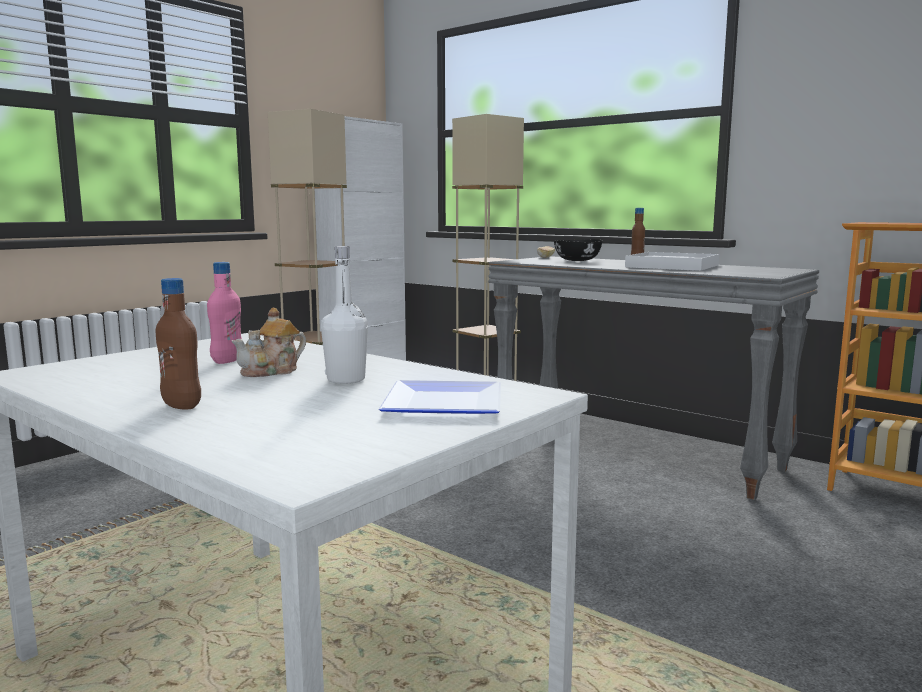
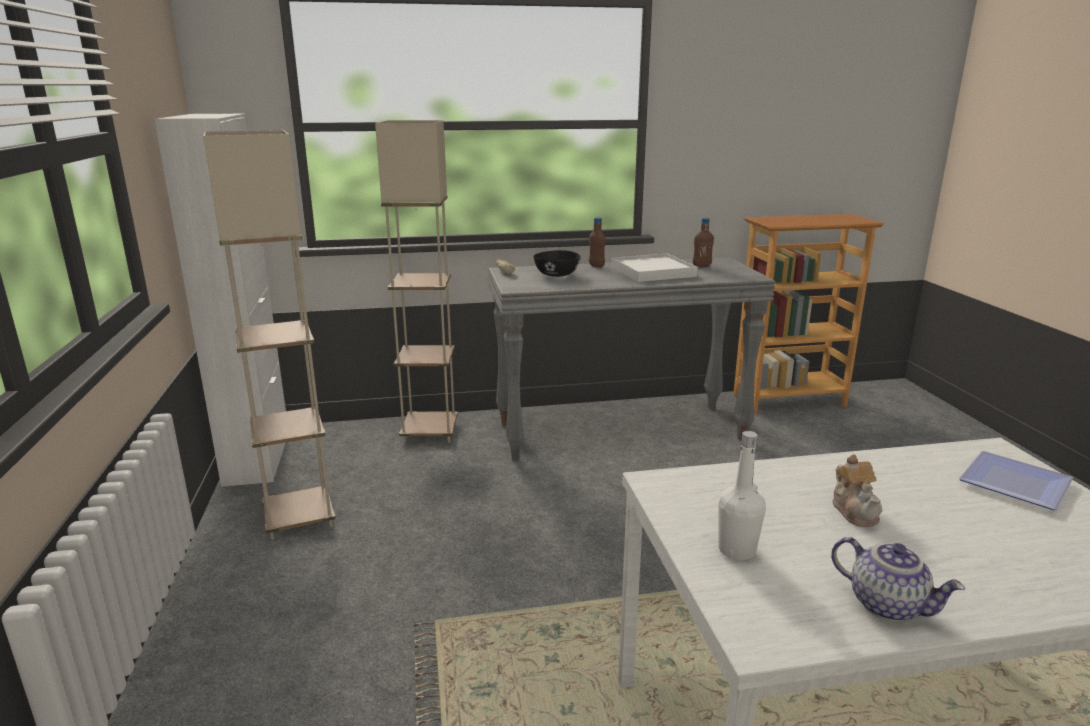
camera: 50 degrees left, 10 degrees up
(101, 389) = (888, 605): none -> teapot
(181, 405) = (979, 578): brown bottle -> brown bottle (701, 266)
(227, 361) = (785, 518): pink bottle -> none
(346, 379) = (910, 492): white bottle -> white bottle (736, 550)

